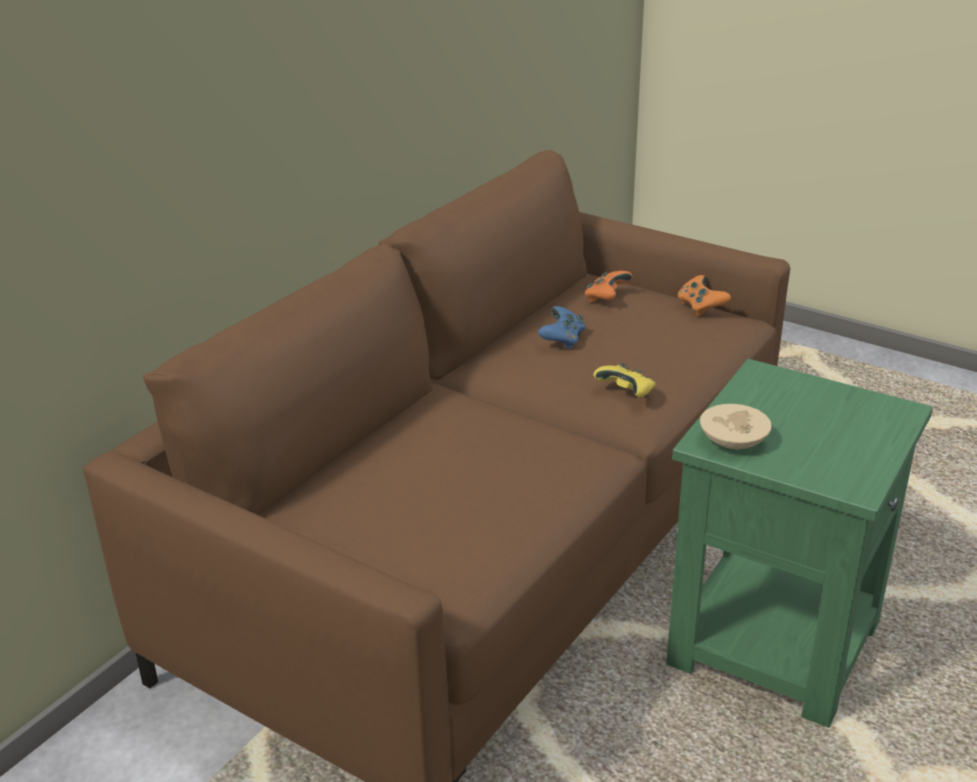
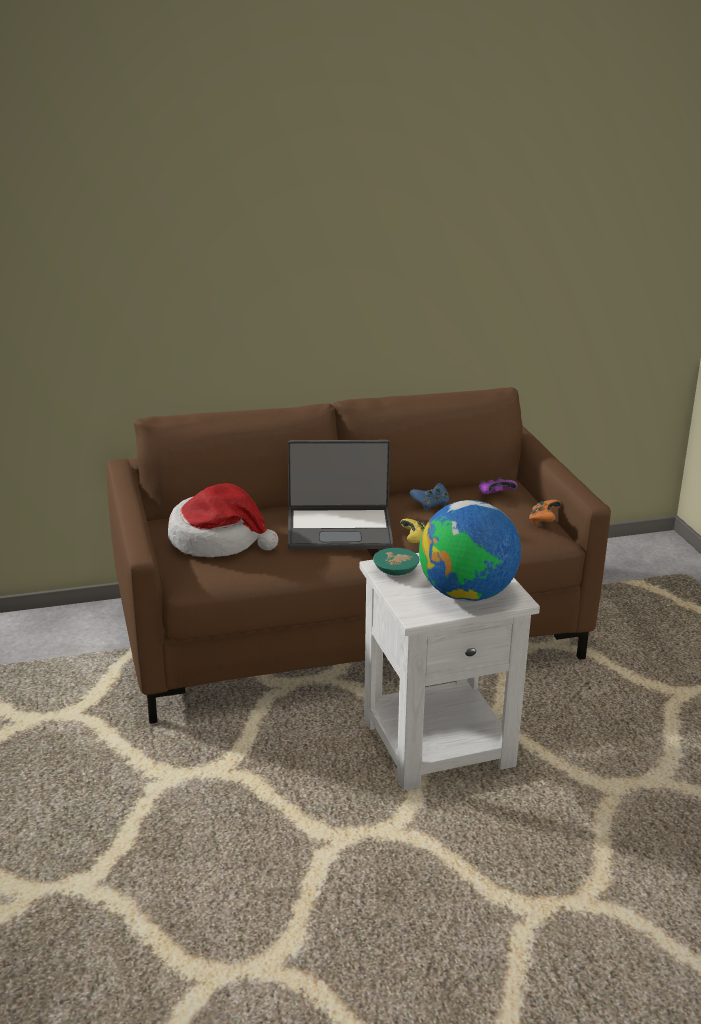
camera: 40 degrees right, 5 degrees down
(395, 513) = (218, 540): none -> hat
(519, 421) = (339, 530): none -> laptop
(606, 298) = (495, 495): orange game controller -> purple game controller
(734, 439) = (397, 571): beige bowl -> turquoise bowl
(774, 643) = (439, 743): green side table -> white side table
(852, 430) = (467, 594): none -> globe

